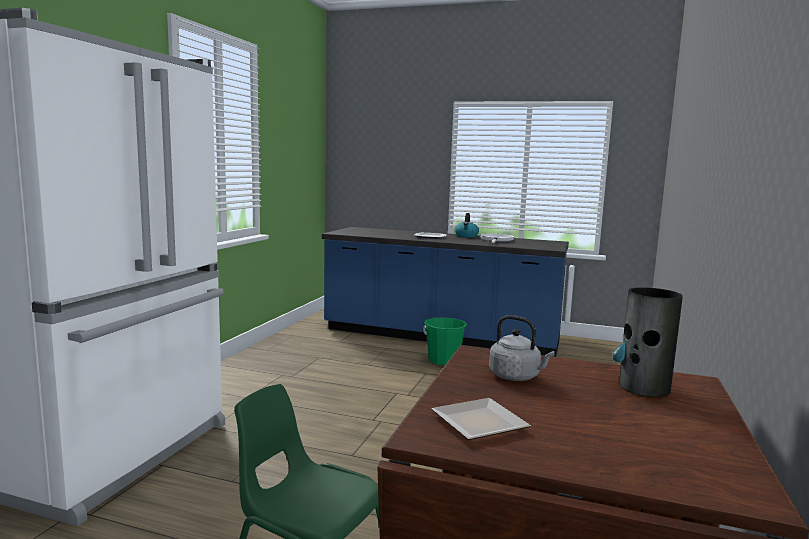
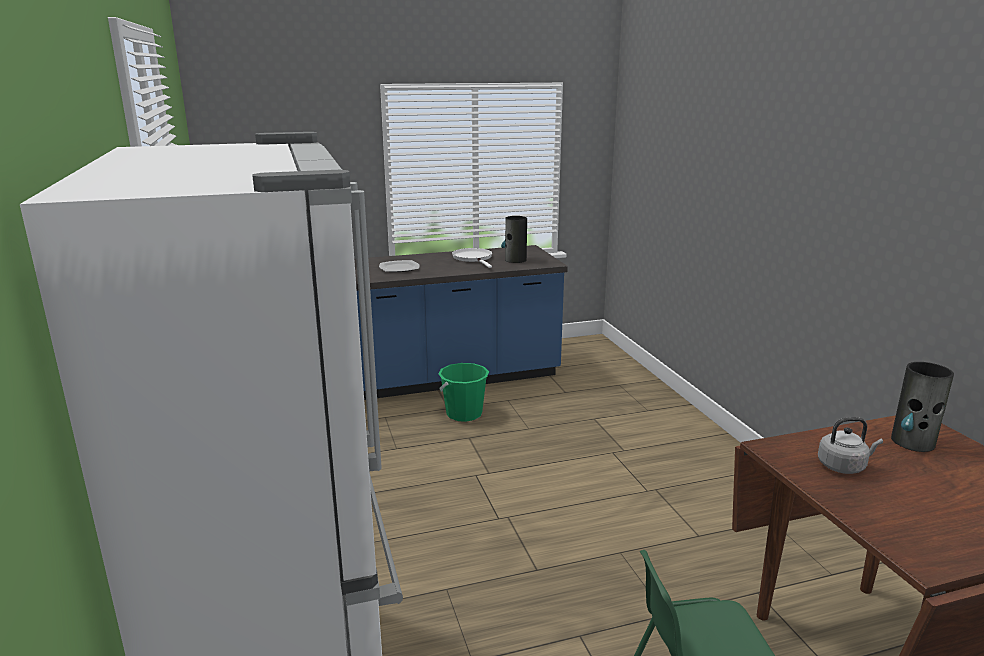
camera: 35 degrees left, 10 degrees up
(466, 236) = (430, 257): kettle -> none
(476, 422) = (917, 531): plate -> none
(527, 244) = (515, 260): none -> vase

